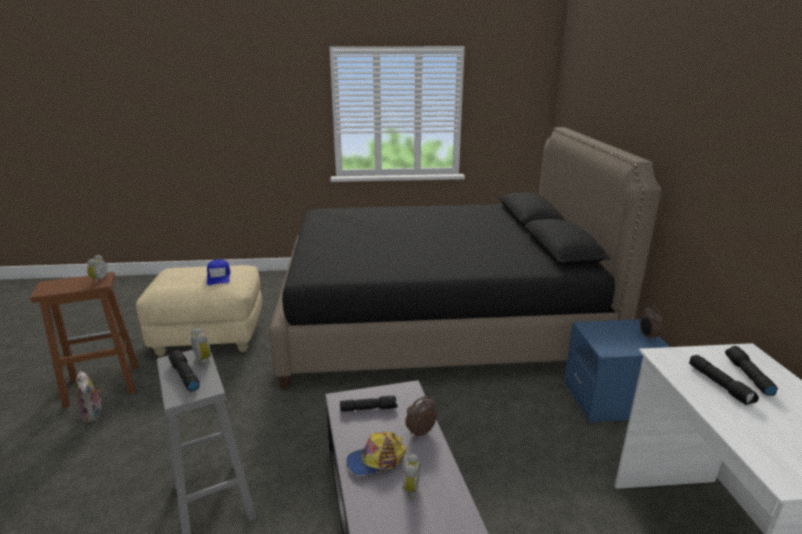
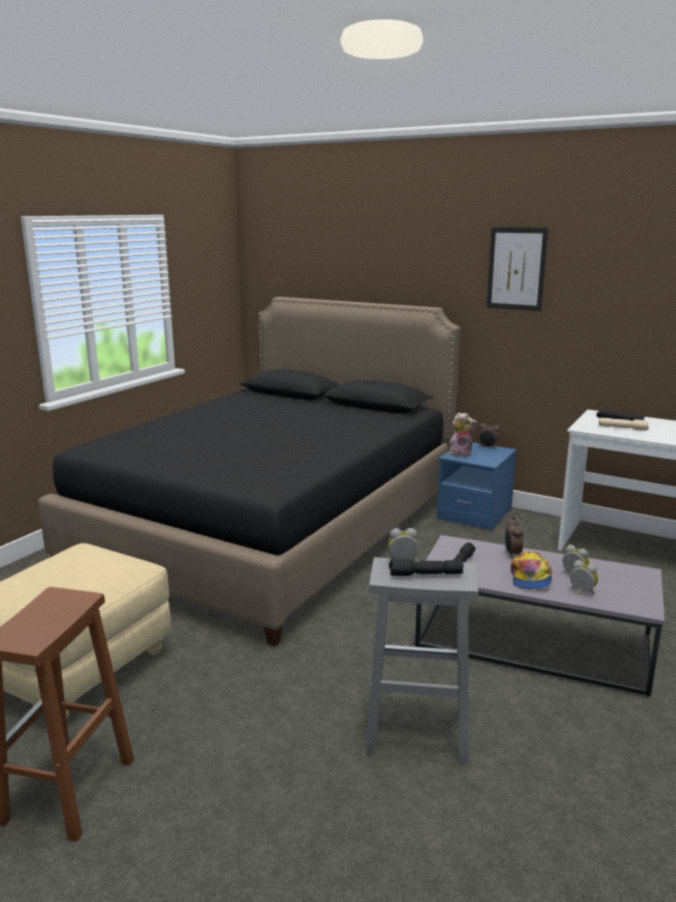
camera: 55 degrees left, 5 degrees down
(94, 414) = (139, 808): plush toy -> plush toy (461, 454)
(98, 280) = (66, 599): alarm clock -> alarm clock (581, 592)
(219, 277) = (93, 562): blue cap -> none
(720, 385) = (623, 428): black flashlight -> beige flashlight
(727, 125) = (516, 269): none -> picture

